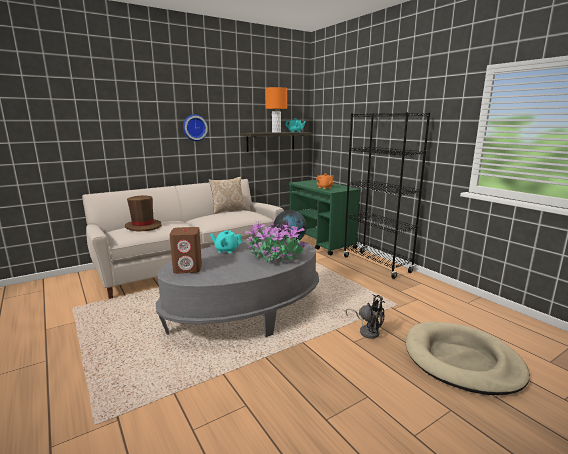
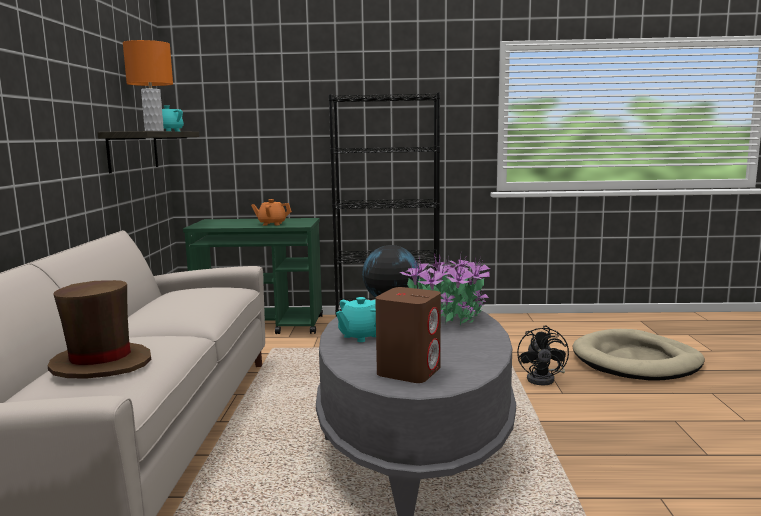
camera: 55 degrees left, 5 degrees down
(194, 127) = (35, 116): wall clock -> none
(228, 210) = (151, 297): pillow -> none
(367, 330) = (544, 379): black fan -> black fan turned 120 degrees clockwise

